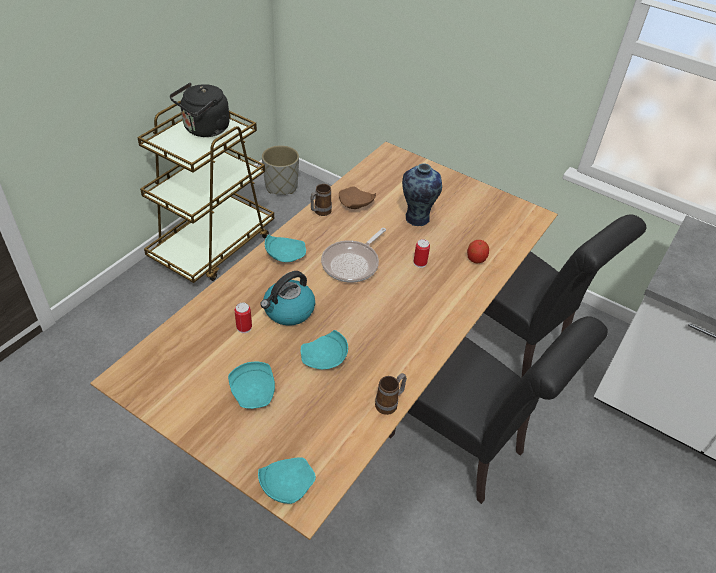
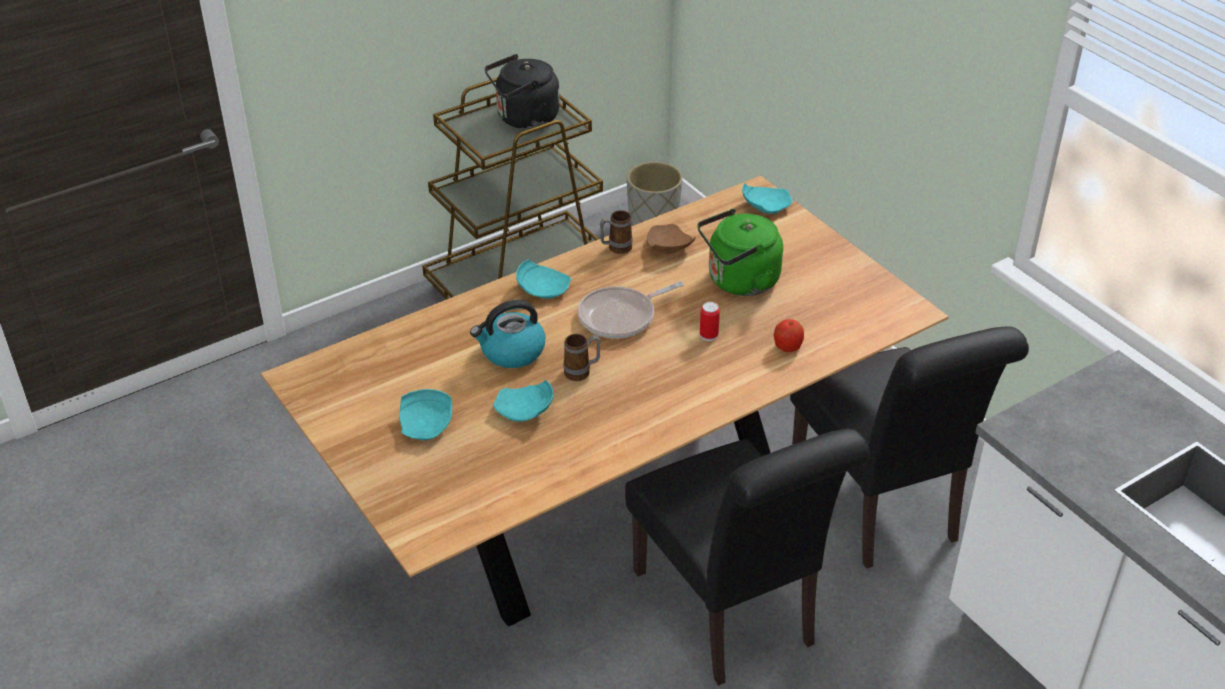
camera: 25 degrees right, 5 degrees down
(244, 327) = (451, 357): can -> none
(286, 484) = (412, 520): turquoise plate -> turquoise plate (765, 206)
(390, 403) = (573, 476): mug -> mug (582, 372)
(416, 219) = (739, 282): vase -> green kettle

